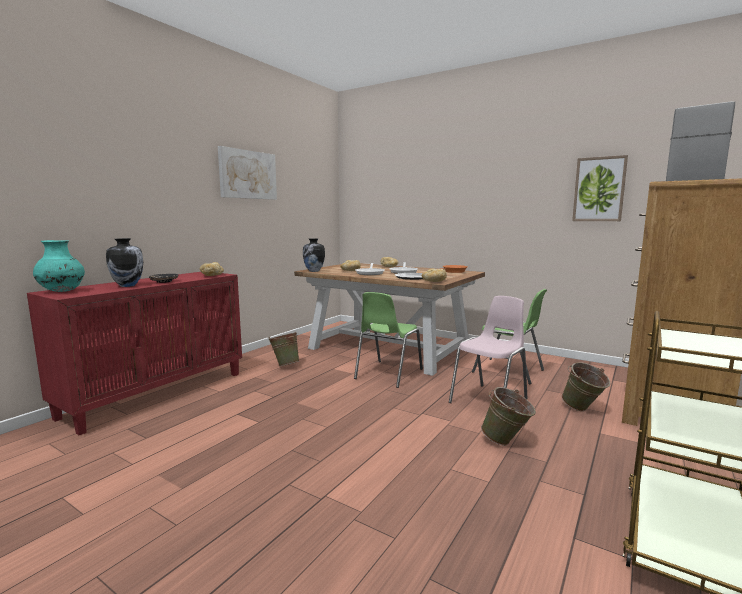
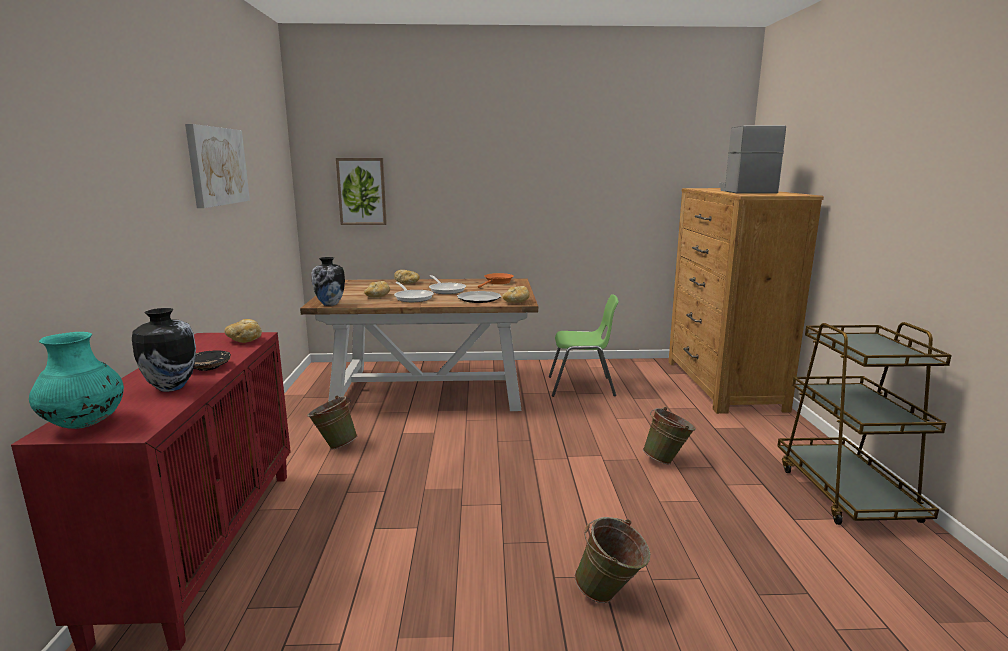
camera: 35 degrees left, 5 degrees up
(387, 374) = (474, 422): green chair -> none
(490, 401) = (606, 424): pink chair -> none
(583, 410) = (681, 410): green bucket -> green bucket (610, 596)
(599, 189) = (634, 184): picture -> picture (362, 191)

